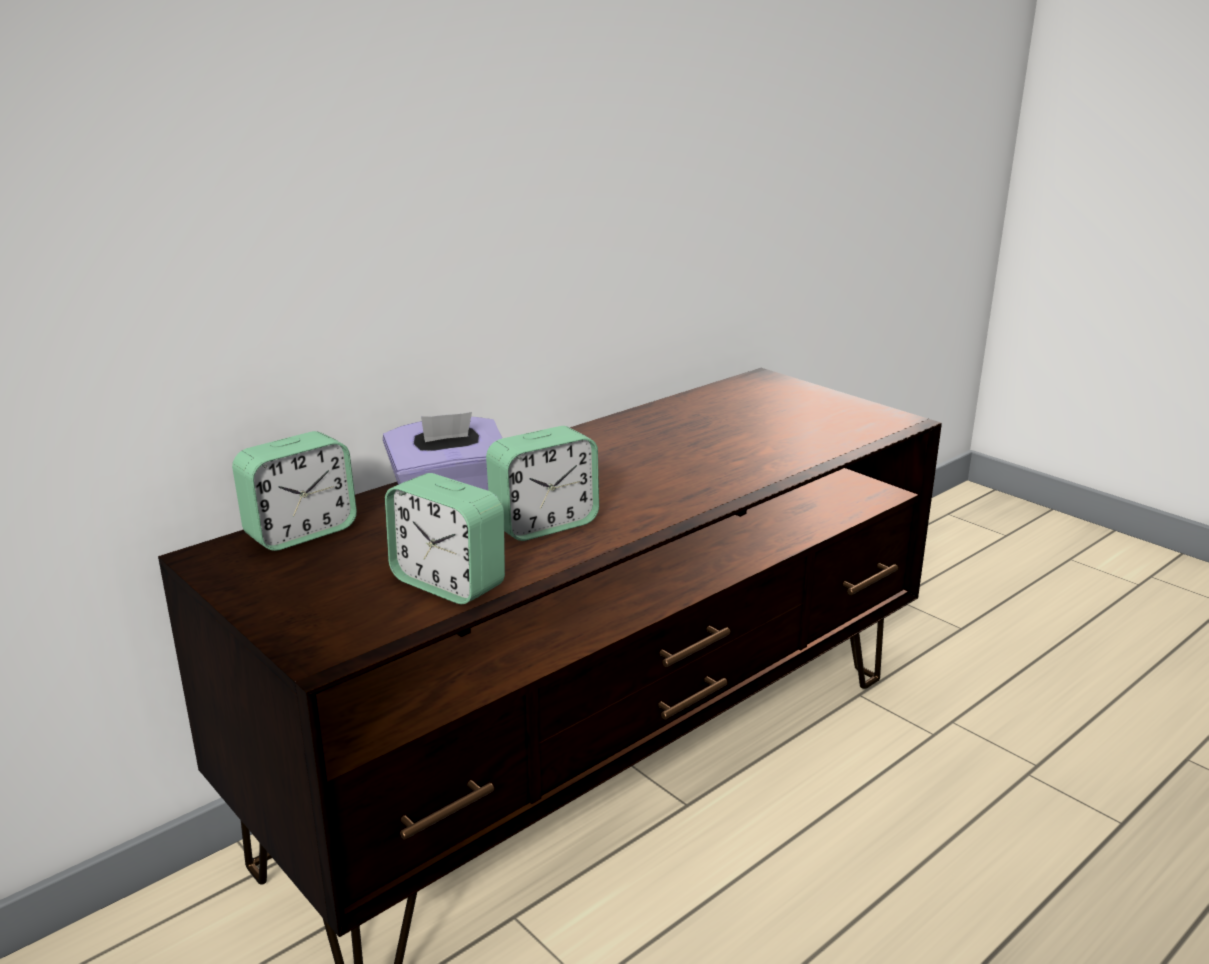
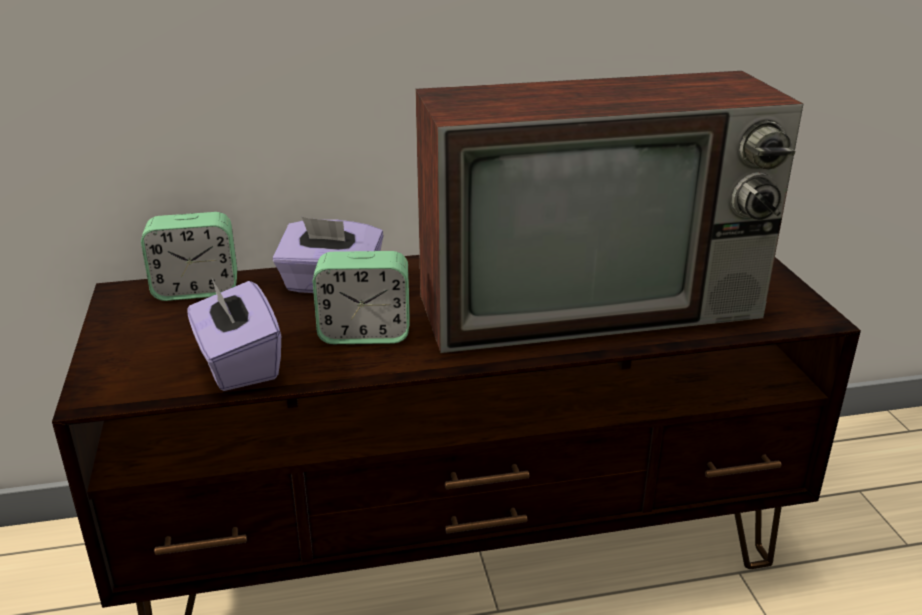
camera: 30 degrees right, 5 degrees up
(448, 583) = (237, 364): alarm clock -> purple tissue box
(721, 451) = (593, 304): none -> television

